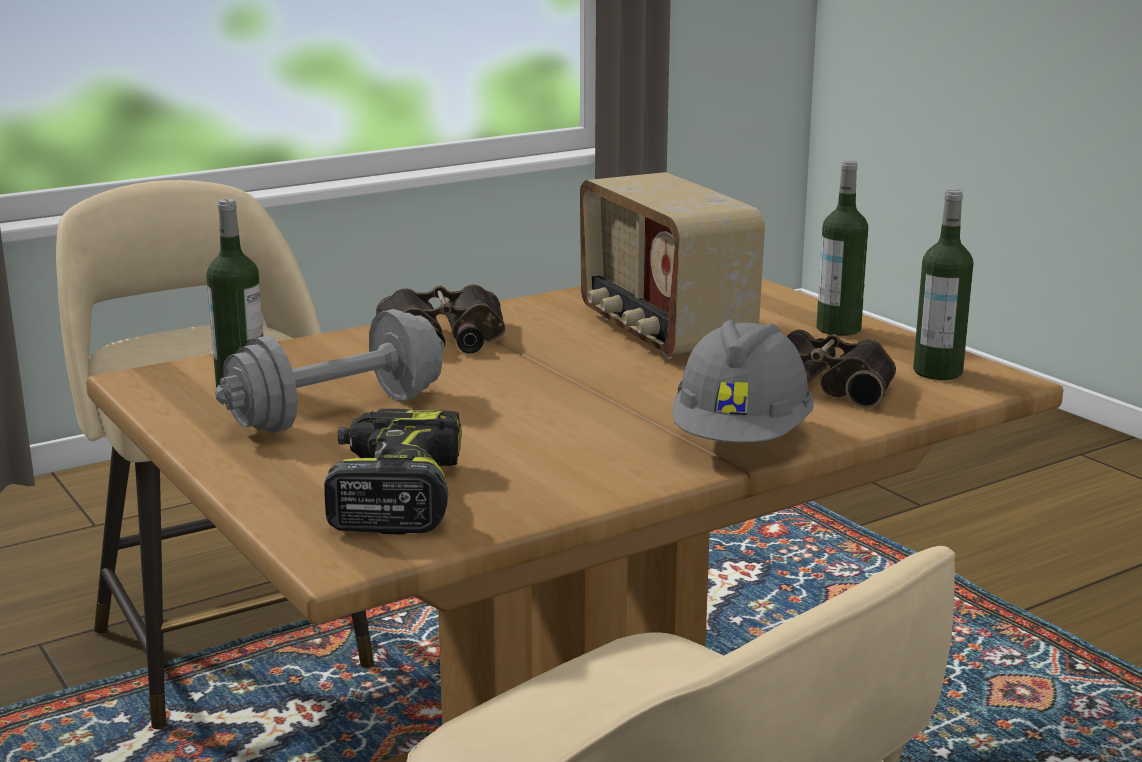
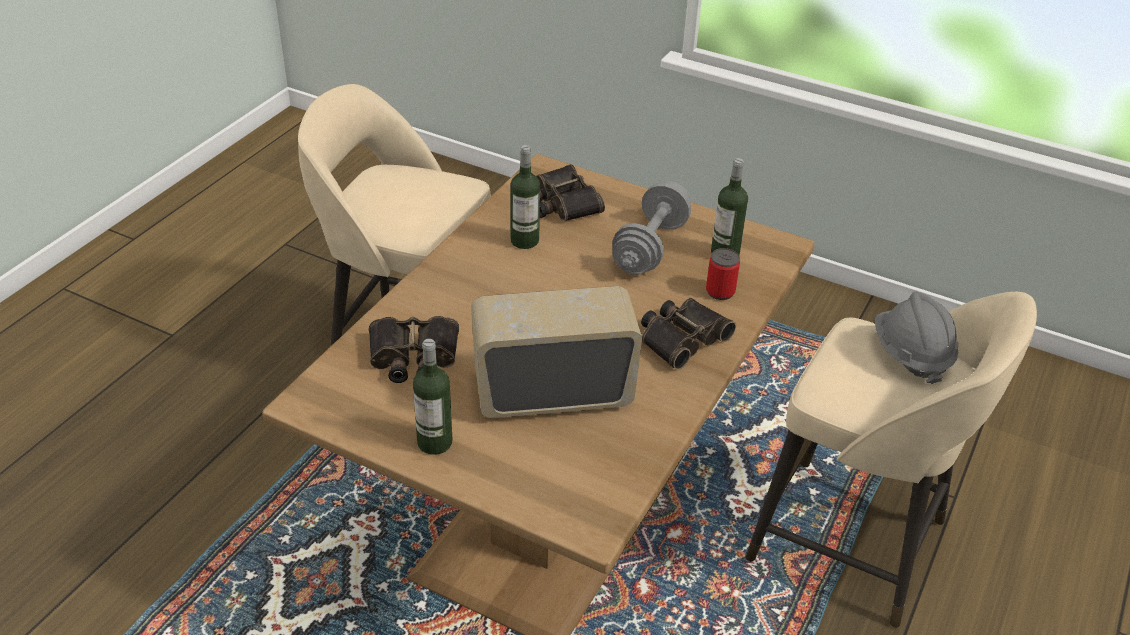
camera: 150 degrees right, 20 degrees up
(323, 359) = (720, 292): none -> can
(392, 495) = (561, 203): power drill -> binoculars
(662, 333) = (553, 392): radio -> radio turned 45 degrees counterclockwise
(741, 440) = (434, 286): grey hard hat -> grey hard hat (911, 354)
(937, 372) = (347, 397): bottle -> bottle (524, 240)

